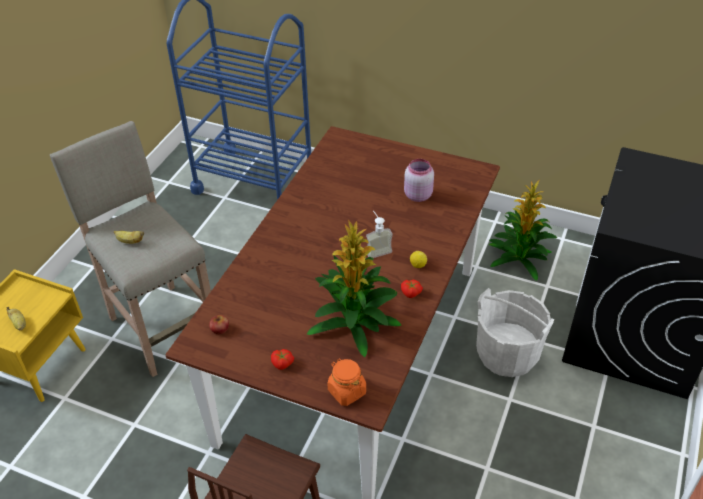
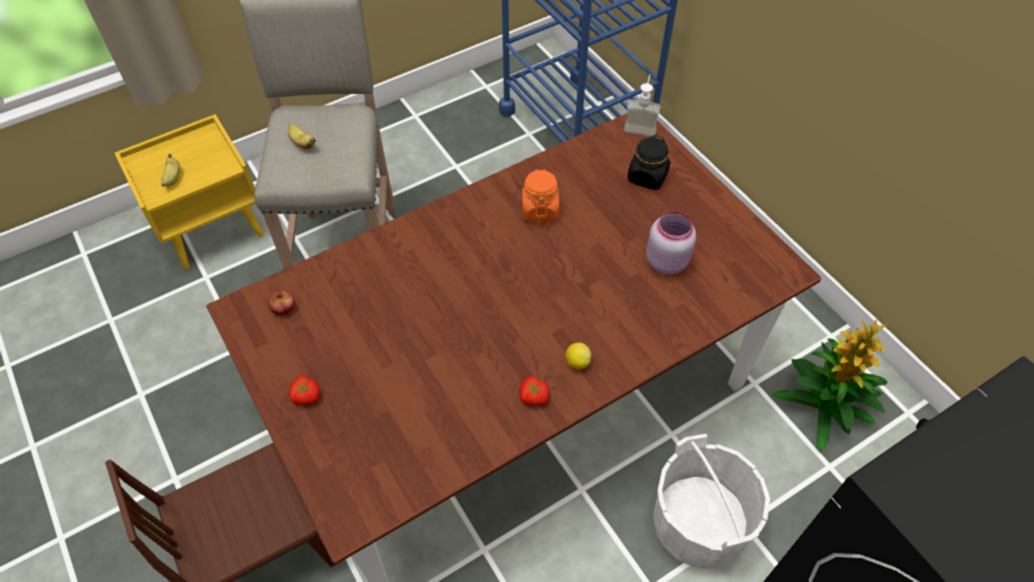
camera: 35 degrees right, 10 degrees up
(346, 391) = (340, 482): orange jar -> orange jar (540, 209)
(355, 323) = (431, 396): potted plant -> none
(368, 159) = (647, 177): none -> black jar
(377, 249) = (546, 309): soap dispenser -> soap dispenser (641, 126)

